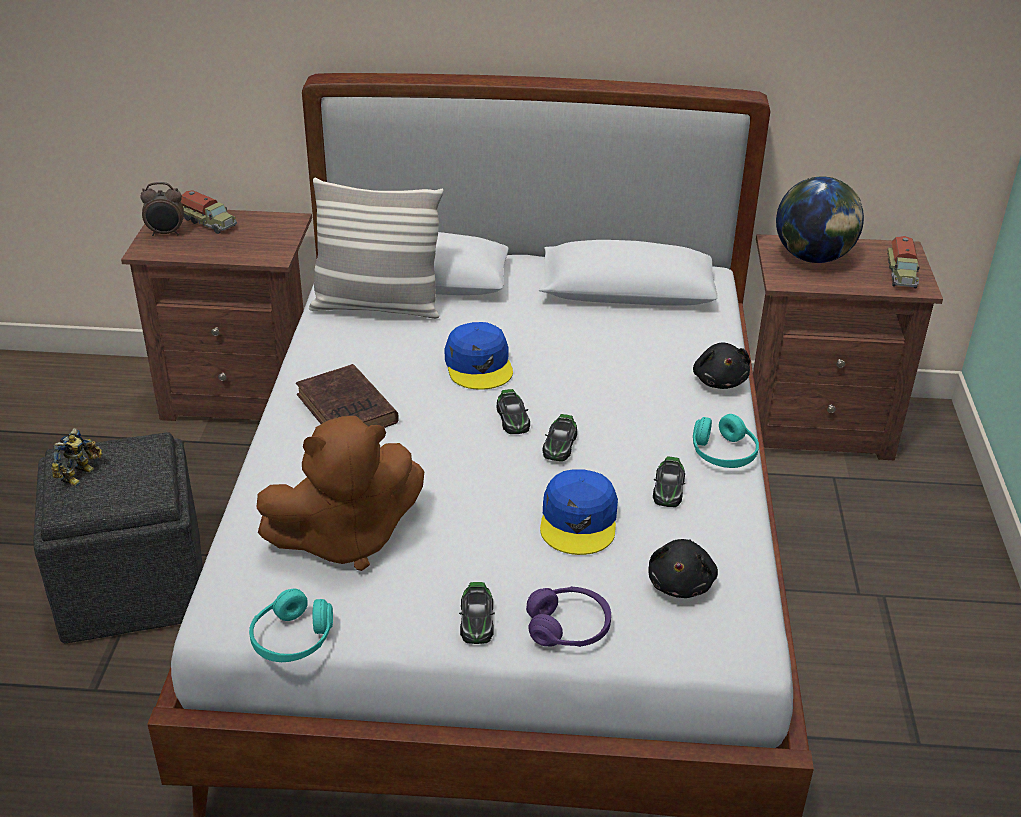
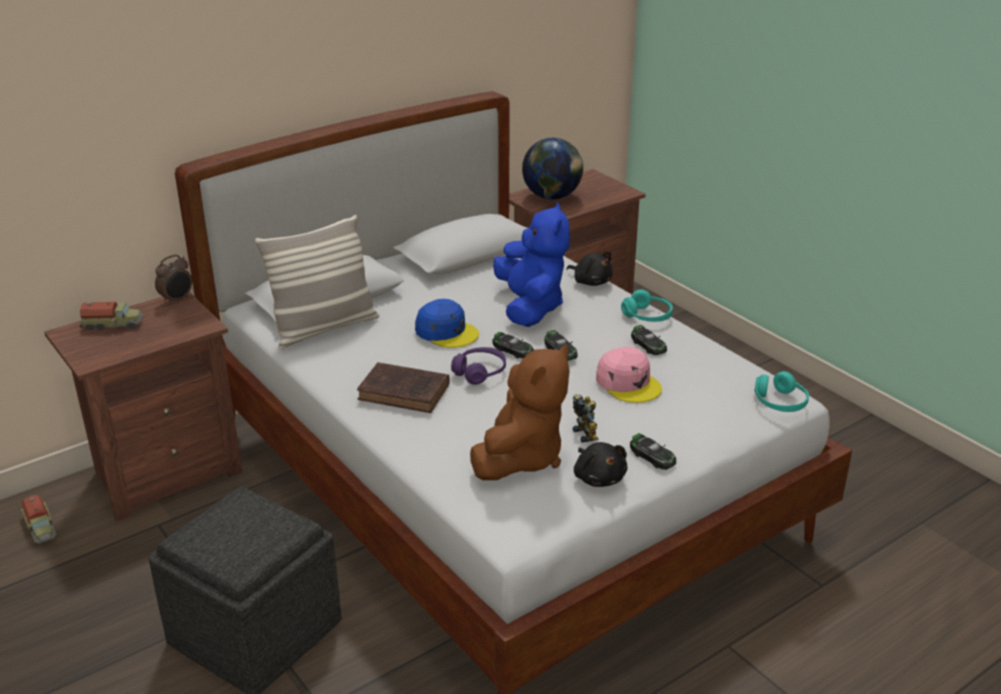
camera: 40 degrees left, 5 degrees down
(80, 475) = (218, 543): toy robot -> toy robot (587, 433)
(166, 233) = (88, 345): alarm clock -> alarm clock (177, 300)
(292, 639) = (573, 522): turquoise headphones -> turquoise headphones (780, 402)
(568, 628) = (702, 434): purple headphones -> purple headphones (479, 372)
(579, 520) = (628, 383): blue cap -> pink cap
(605, 379) = (530, 307): none -> blue plush toy
(681, 583) = (720, 386): black plush toy -> black plush toy (598, 477)
(901, 274) = (609, 189): toy truck -> toy truck (41, 528)

